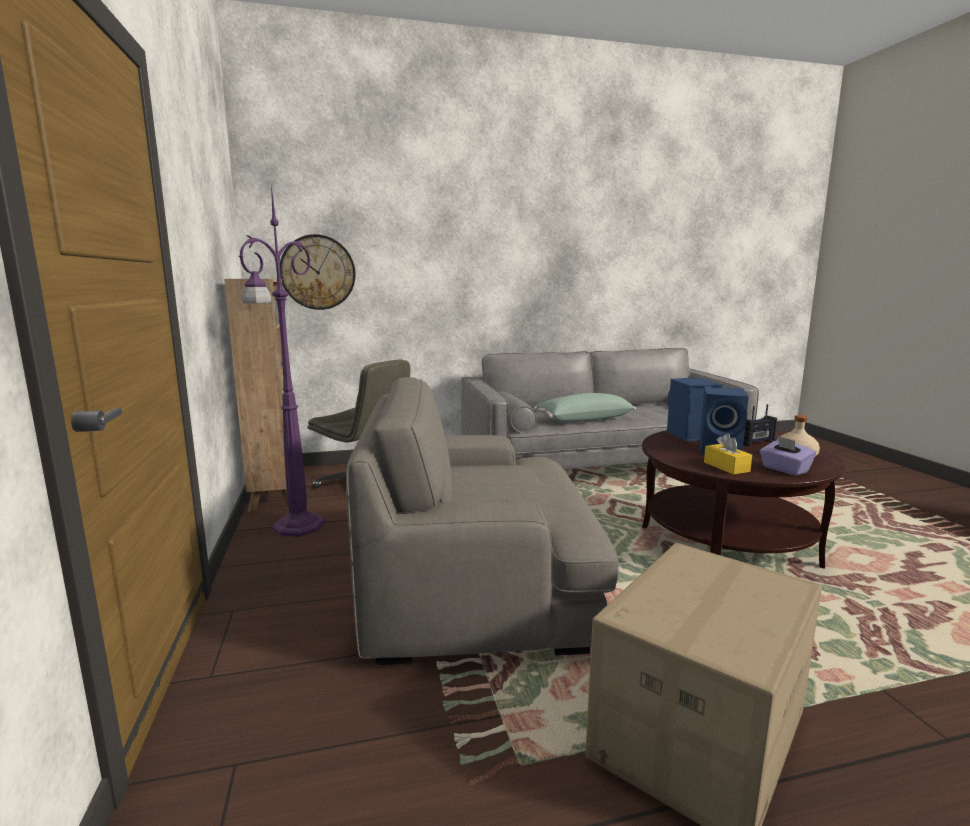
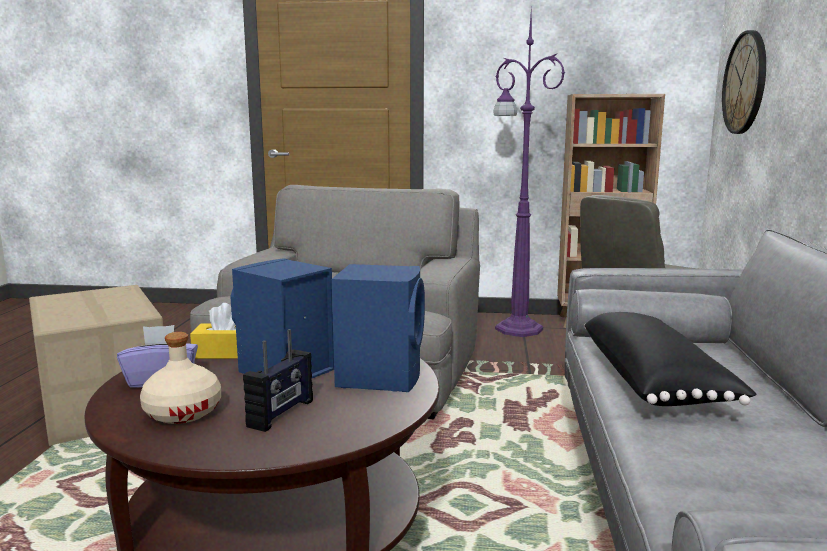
camera: 110 degrees right, 0 degrees up
(583, 419) = (655, 382): green pillow -> black pillow
(757, 443) = (282, 414): radio -> radio turned 150 degrees counterclockwise

